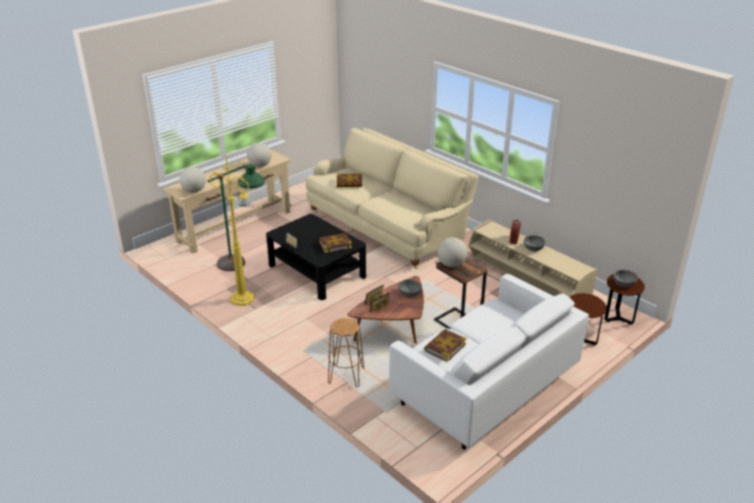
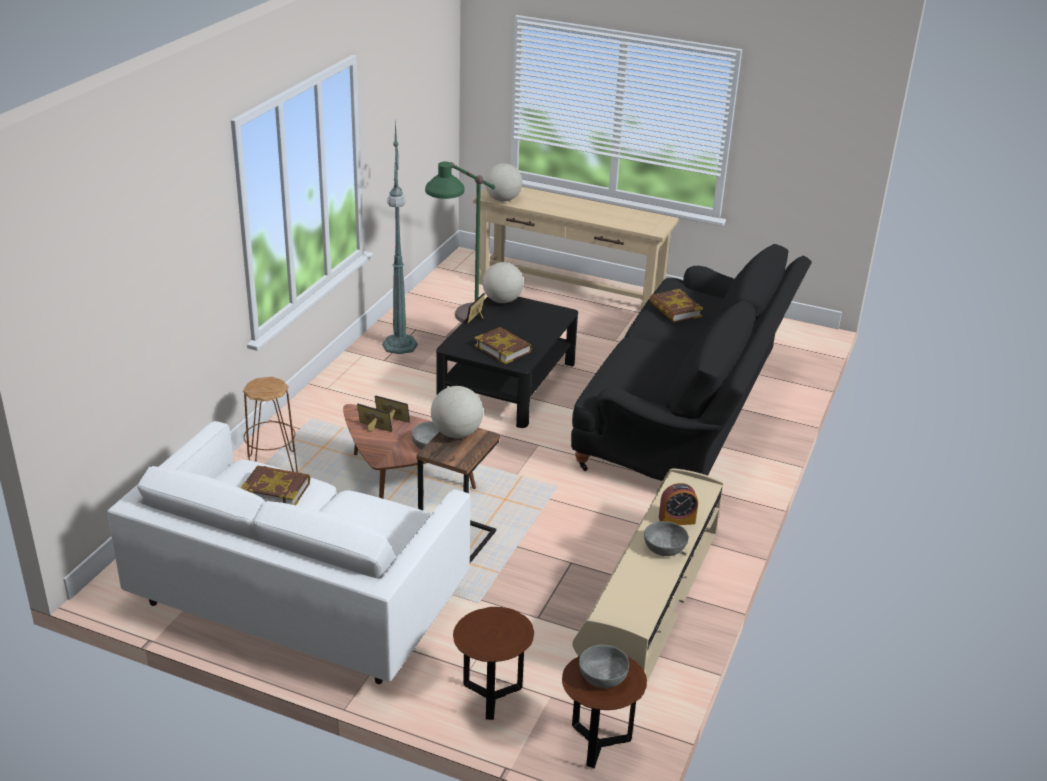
camera: 65 degrees right, 0 degrees up
(243, 299) = (399, 346): yellow floor lamp -> green floor lamp
(260, 165) = (618, 222): globe -> globe (502, 301)
(387, 227) = (687, 415): beige sofa -> black sofa

